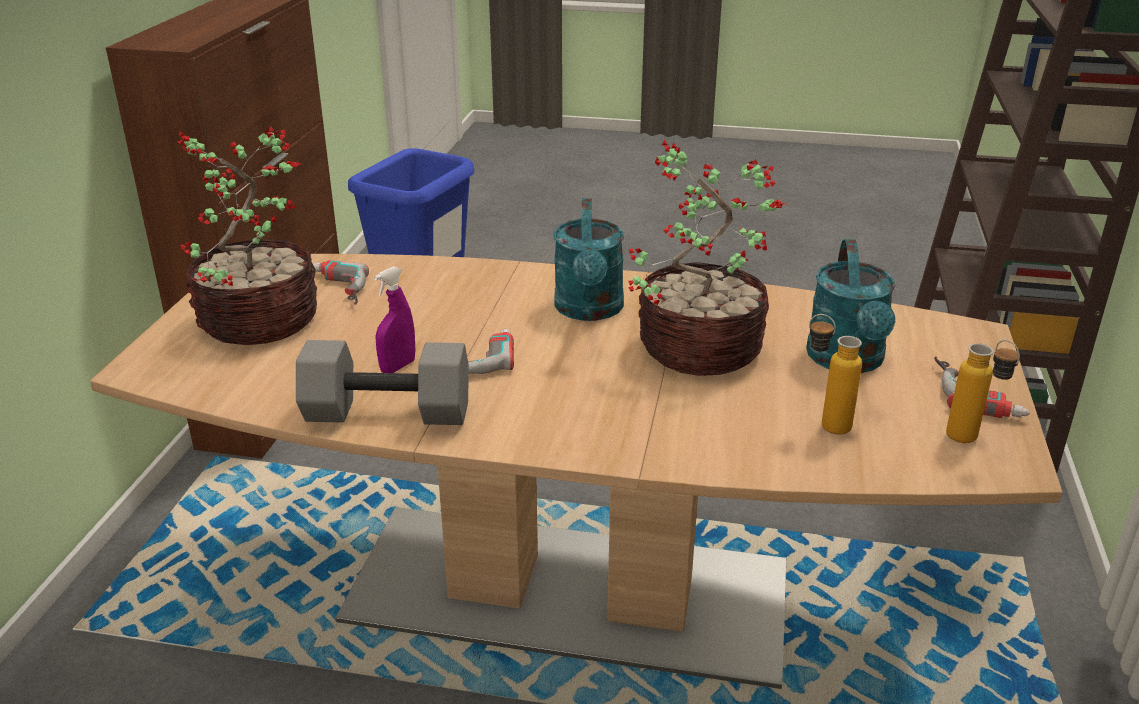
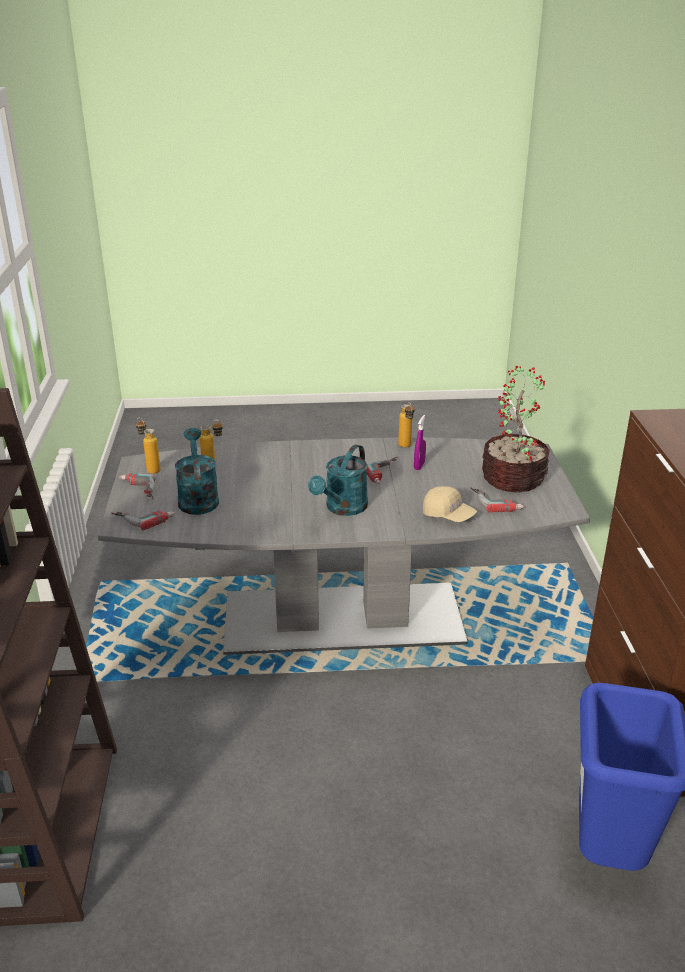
camera: 165 degrees right, 0 degrees up
(385, 414) = (406, 447): grey dumbbell -> bottle
(429, 281) = (448, 515): none -> beige cap
(570, 593) = (341, 618): brown dining table -> grey dining table
(589, 310) = (342, 509): turquoise watering can -> turquoise watering can turned 135 degrees counterclockwise
(696, 349) = (277, 494): potted plant -> none
(939, 340) = (144, 517): none -> power drill

